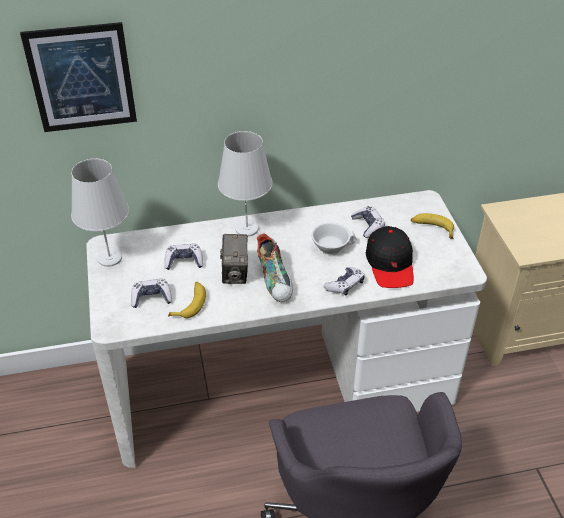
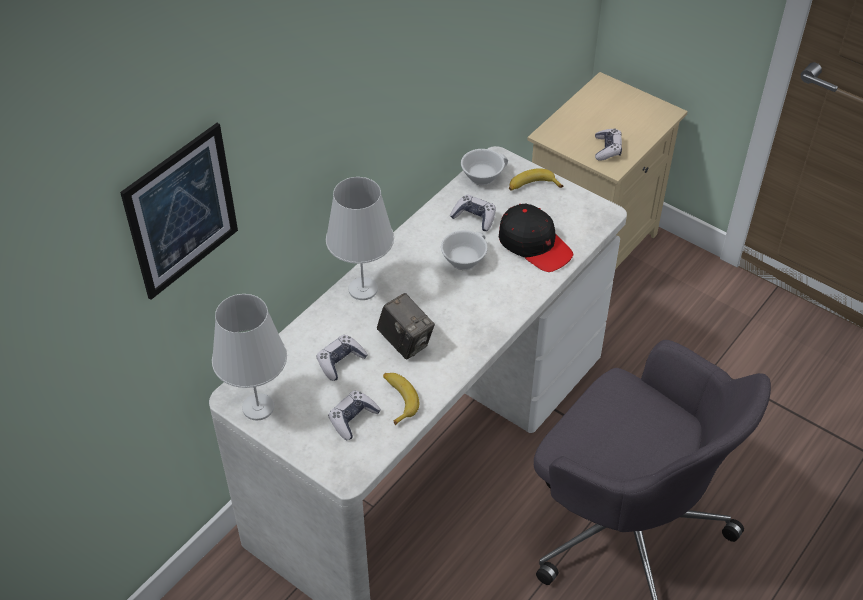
camera: 40 degrees left, 5 degrees up
(276, 280) = (451, 324): shoe -> none
(345, 285) = (517, 290): game controller -> game controller (607, 149)
(404, 204) = (482, 175): none -> white cup

